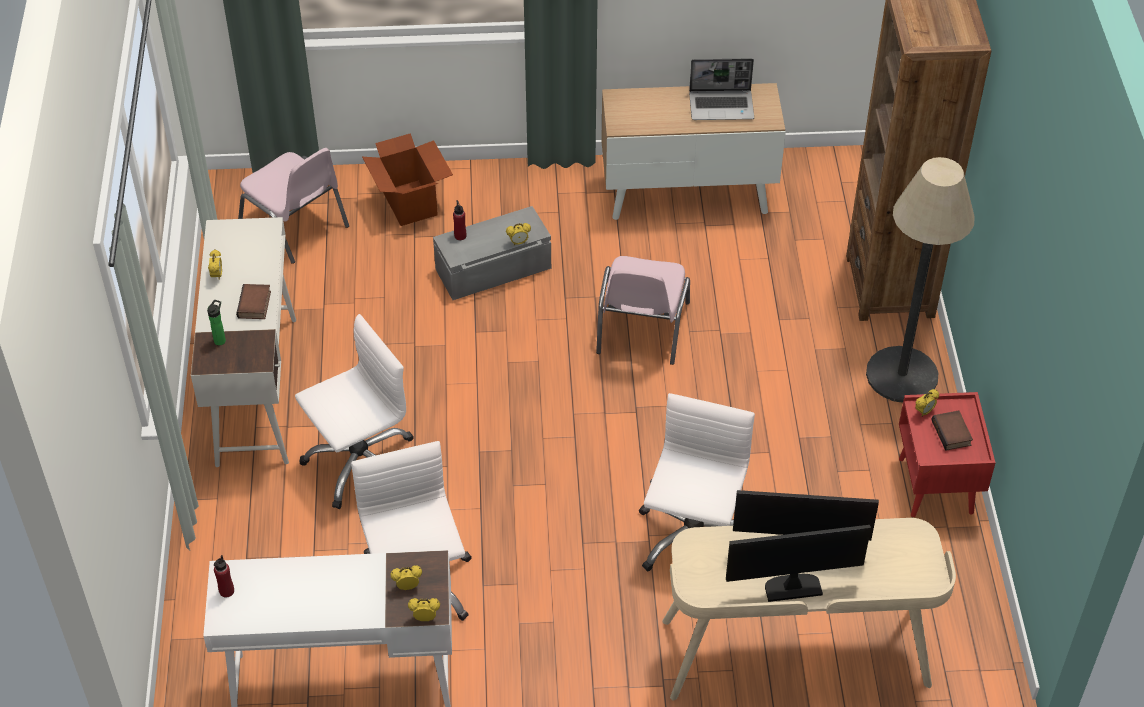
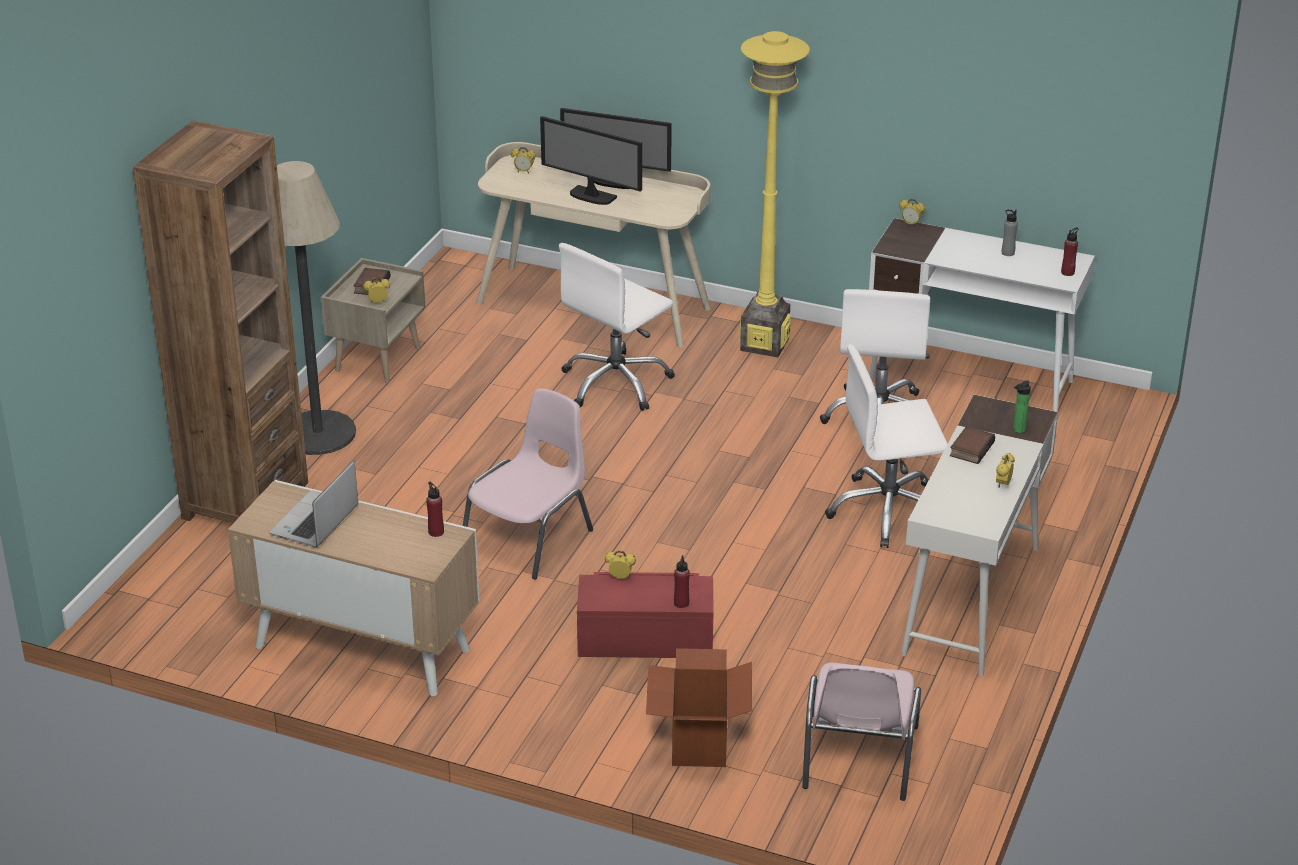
camera: 155 degrees left, 15 degrees down
(295, 226) = (858, 759): pink chair -> pink chair turned 150 degrees counterclockwise
(301, 603) = (1008, 253): none -> grey bottle
(407, 586) = (916, 241): alarm clock -> alarm clock (524, 171)
(494, 270) = (645, 637): grey storage box -> red storage box
(582, 658) = (764, 344): none -> yellow floor lamp
(632, 125) = (436, 532): none -> red bottle
(722, 106) = (315, 522): laptop -> laptop turned 90 degrees counterclockwise
(936, 486) = (377, 359): red nightstand -> beige nightstand

